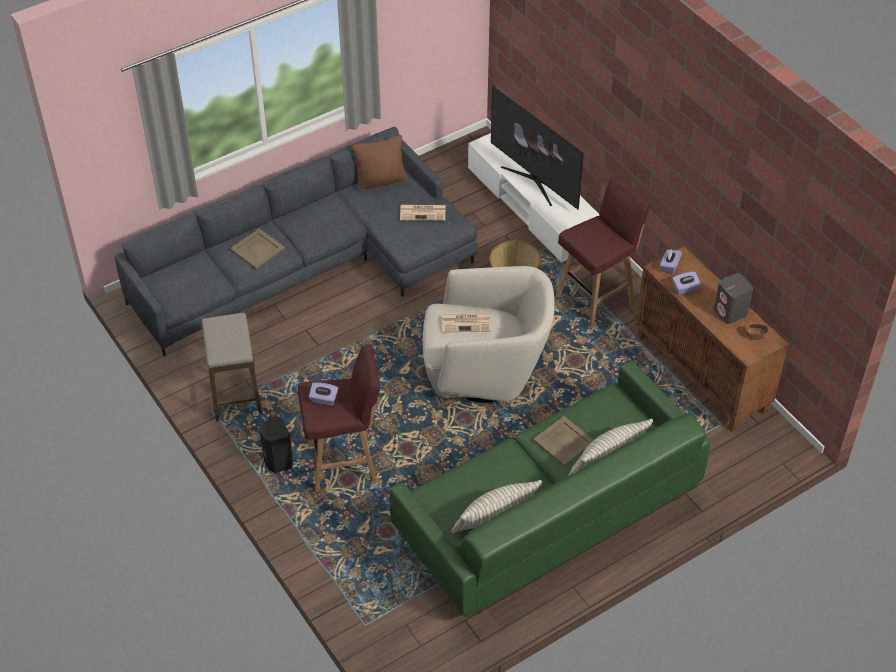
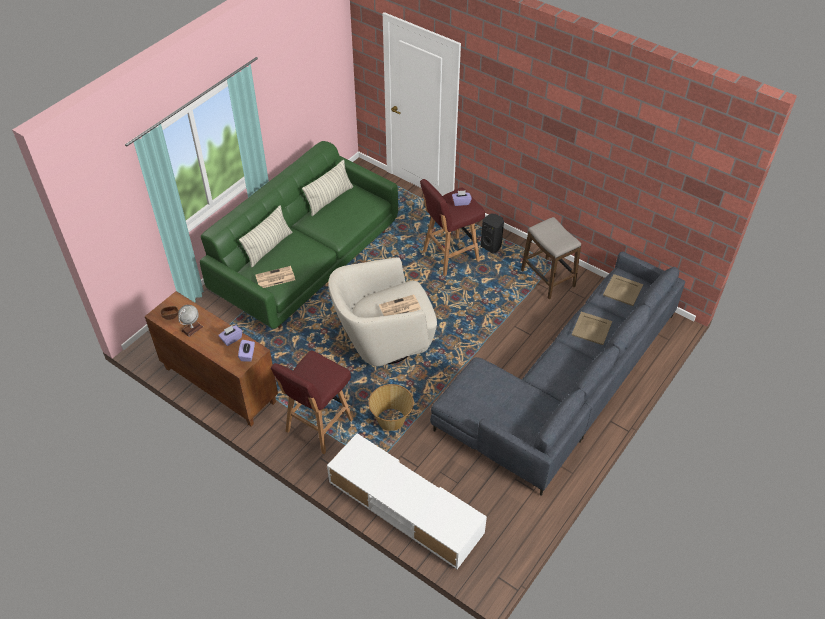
camera: 160 degrees right, 0 degrees up
(381, 181) = (537, 425): brown pillow -> none
(423, 212) = (482, 400): newspaper -> newspaper (274, 278)
(534, 180) = (404, 488): television -> none
(564, 441) = (301, 251): beige tray -> beige tray (622, 290)
(730, 312) = (192, 328): grey speaker -> globe

